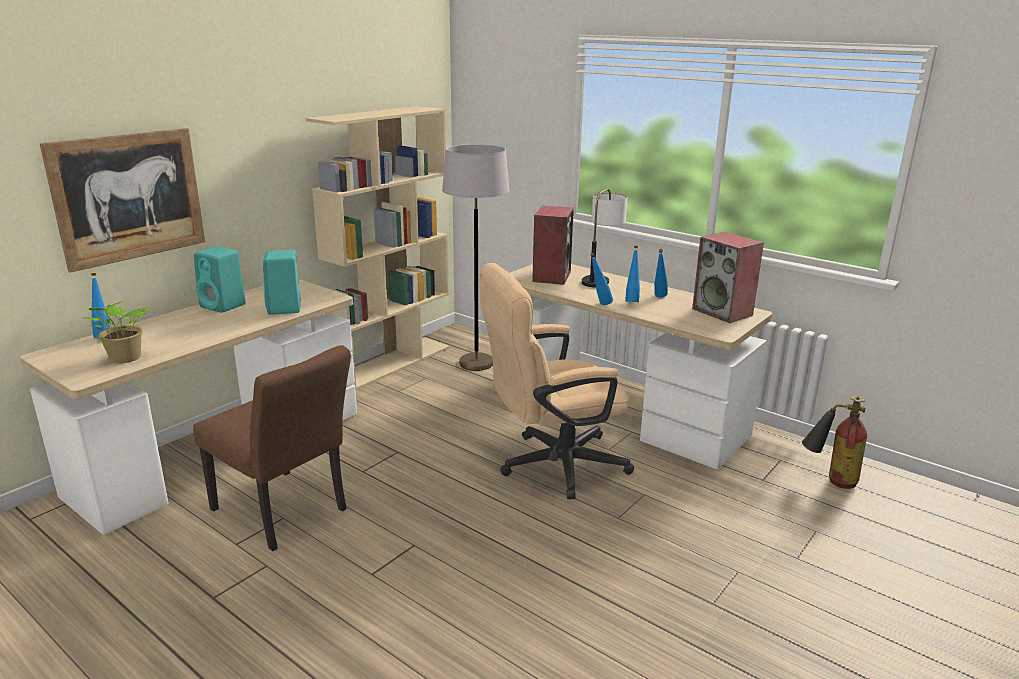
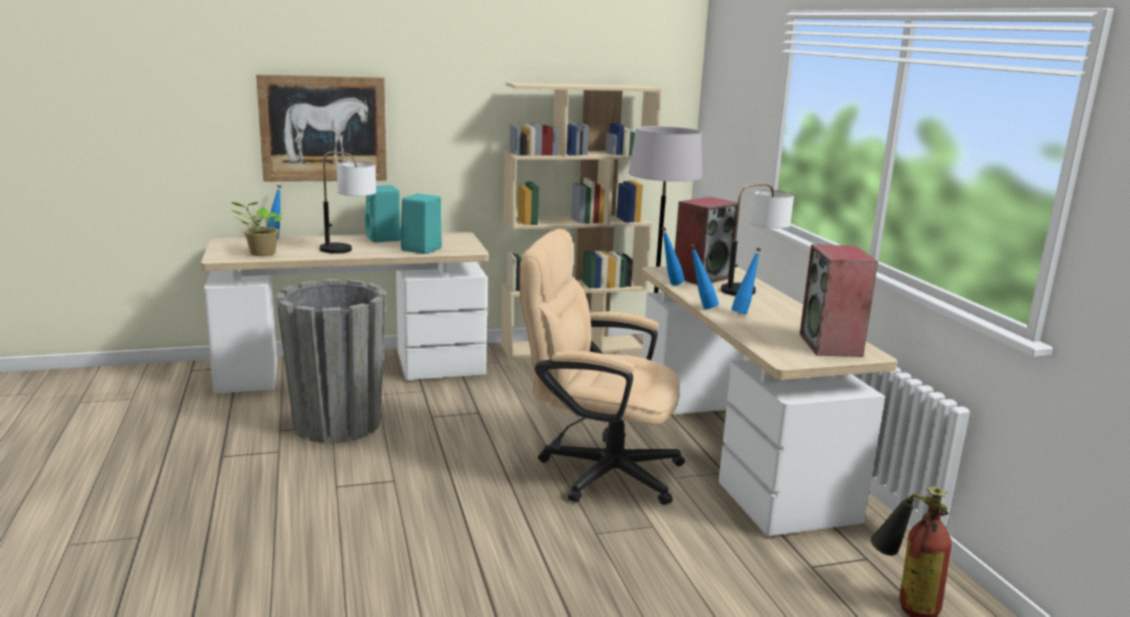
camera: 35 degrees right, 5 degrees down
(217, 330) = (349, 251): none -> table lamp
(285, 513) = (337, 424): brown chair -> grey planter
(658, 297) = (781, 317): blue bottle -> blue bottle (670, 284)

